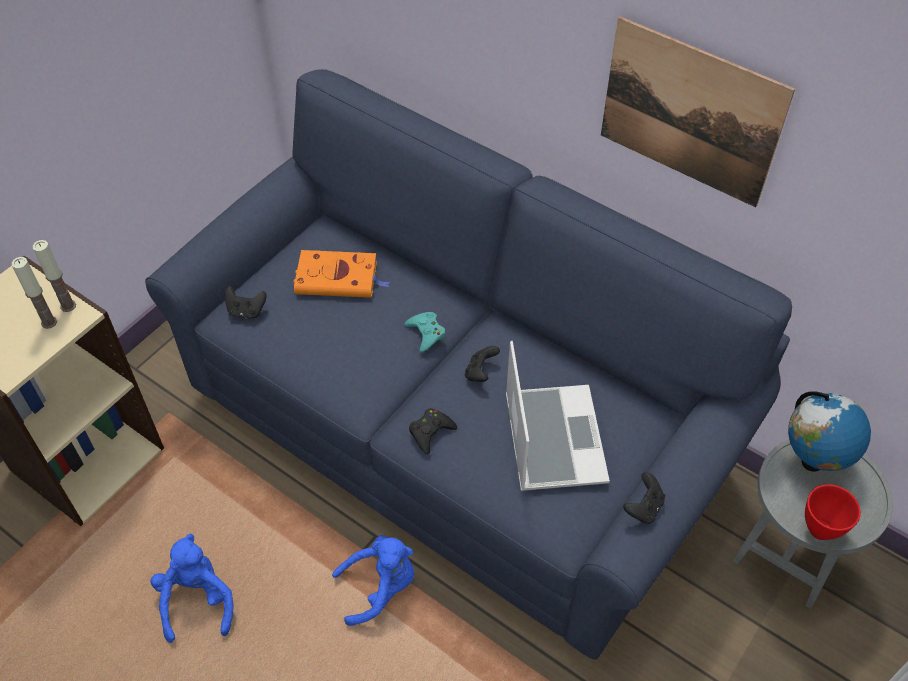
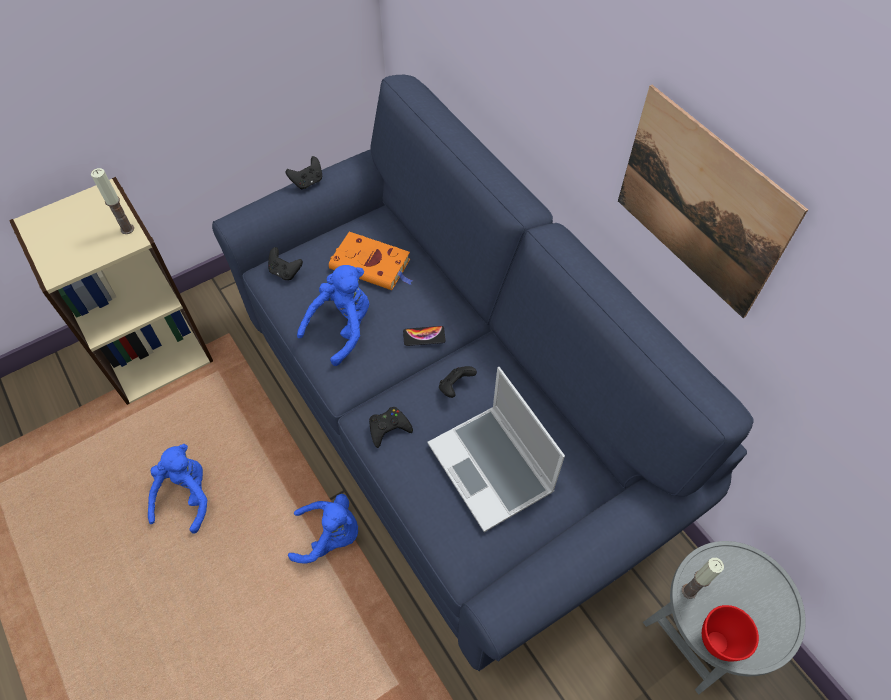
camera: 20 degrees right, 5 degrees up
(49, 322) = (106, 239): candle -> candle (689, 591)
(335, 350) = (342, 328): none -> blue plush toy
(426, 333) = (424, 336): turquoise game controller -> phone
(552, 438) = (492, 468): laptop -> laptop turned 135 degrees clockwise
(643, 508) = (537, 571): black game controller -> black game controller (307, 182)
(812, 461) = (737, 571): globe -> none

